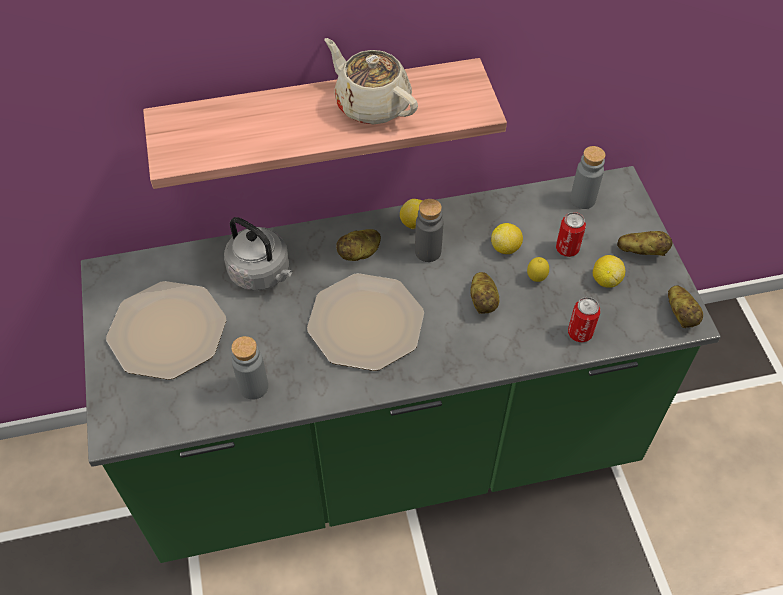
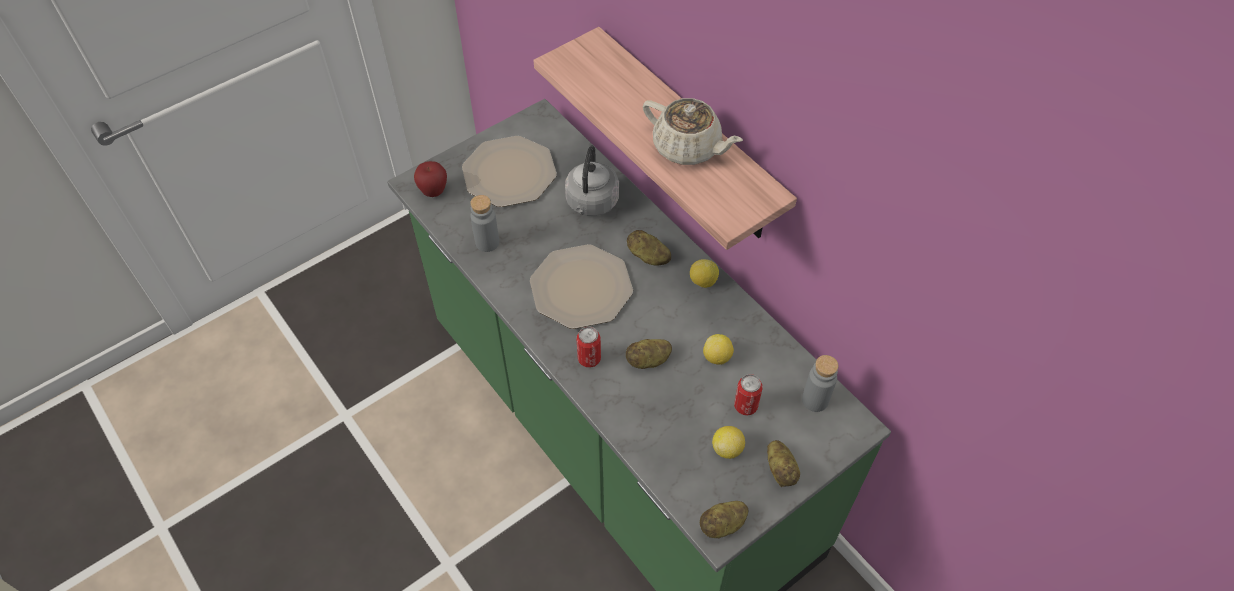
camera: 65 degrees right, 0 degrees up
(142, 415) = (433, 191): none -> apple
(371, 104) = (688, 148): beige teapot -> beige teapot turned 105 degrees clockwise
(428, 252) = (678, 302): grey bottle -> none
(536, 279) = (696, 392): lemon -> none
(580, 333) = (654, 445): can -> can (589, 359)

